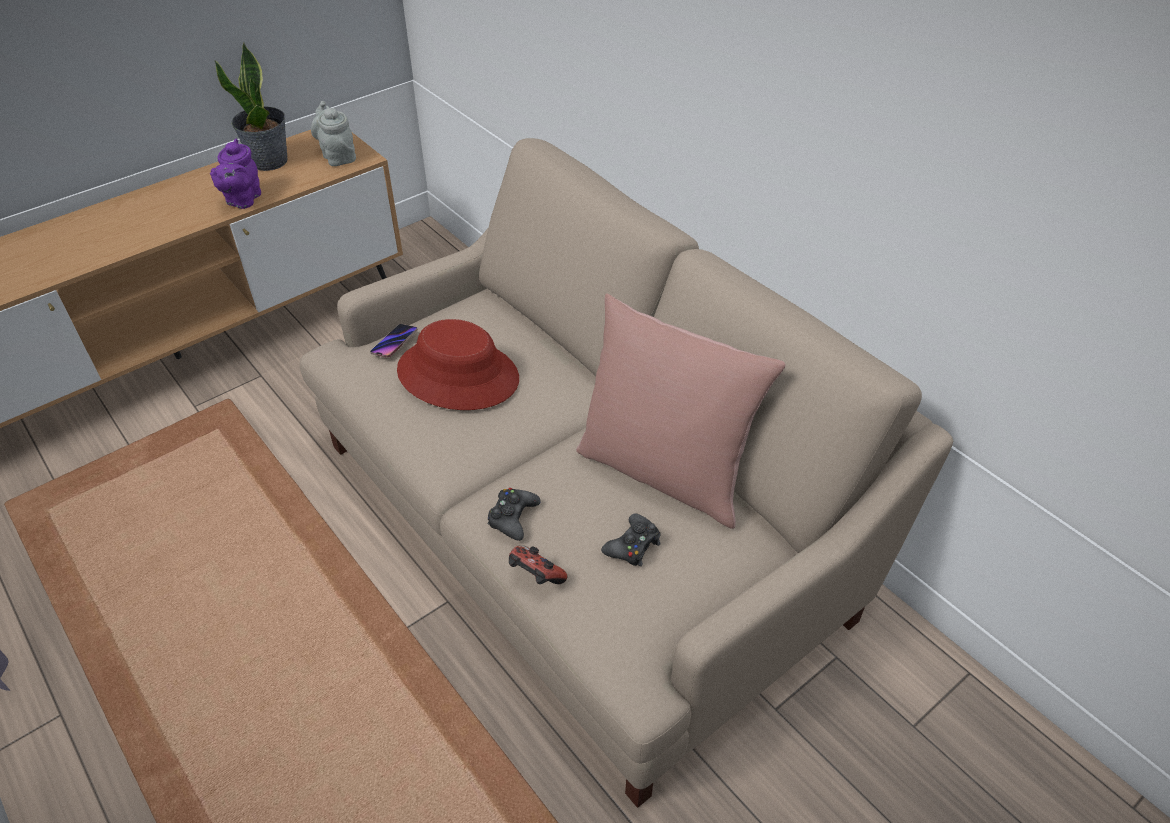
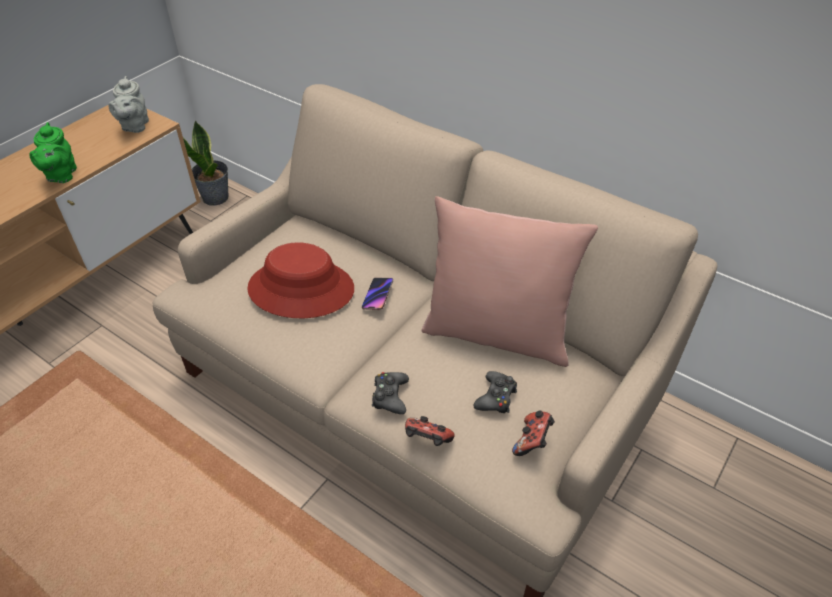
camera: 15 degrees left, 0 degrees up
(242, 200) = (61, 176): purple teapot -> green teapot
(270, 161) = (74, 139): potted plant -> potted plant (216, 197)
(338, 156) = (134, 126): grey teapot -> grey teapot turned 135 degrees counterclockwise
(394, 343) = (236, 273): phone -> phone (378, 295)
(657, 606) = (532, 441): none -> game controller

